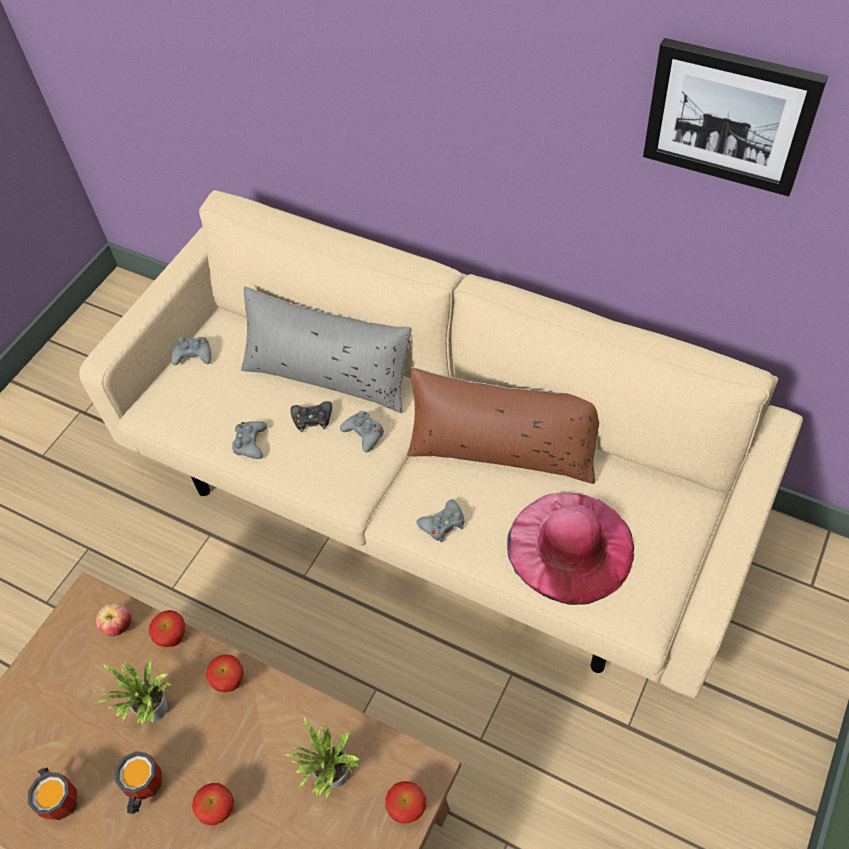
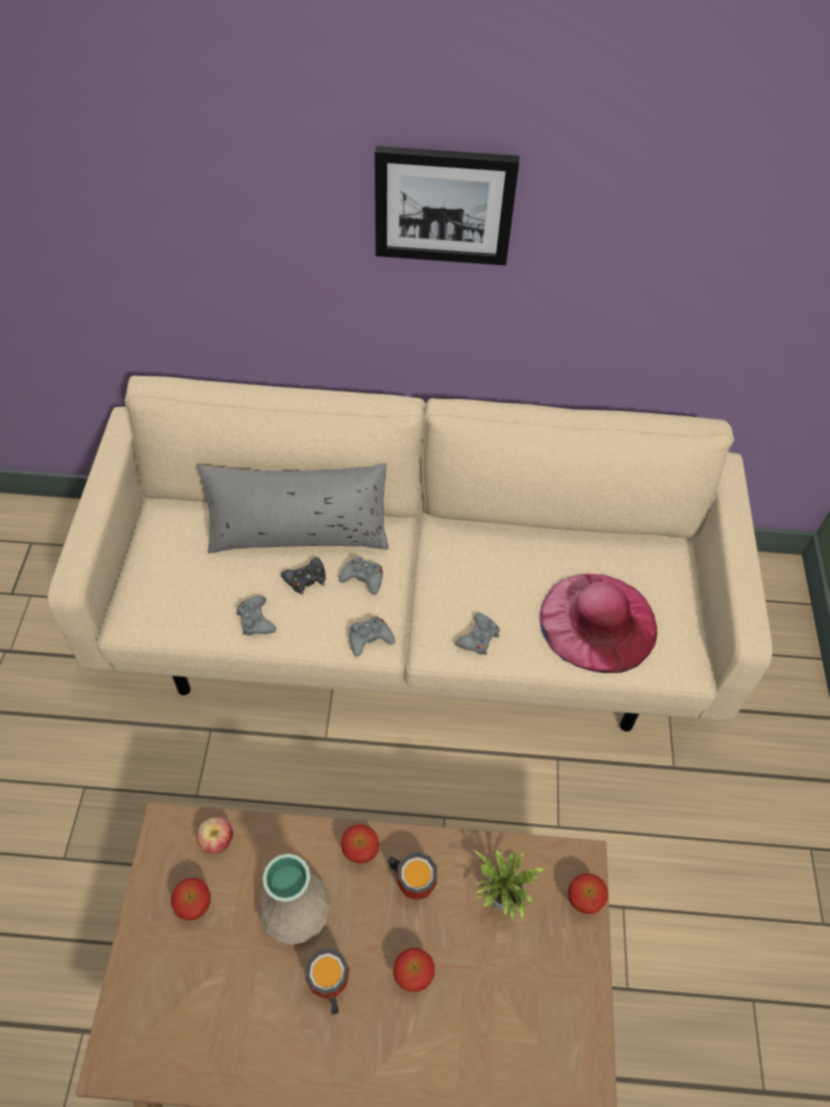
camera: 30 degrees left, 0 degrees up
(64, 798) = (249, 1031): mug -> mug (412, 880)
(153, 712) = (297, 910): potted plant -> beige vase
(174, 638) = (281, 832): apple -> apple (195, 906)
(193, 355) = (149, 551): grey game controller -> grey game controller (369, 638)
(503, 449) = (496, 555): brown pillow -> none
(730, 116) = (685, 197): picture -> picture (444, 205)

